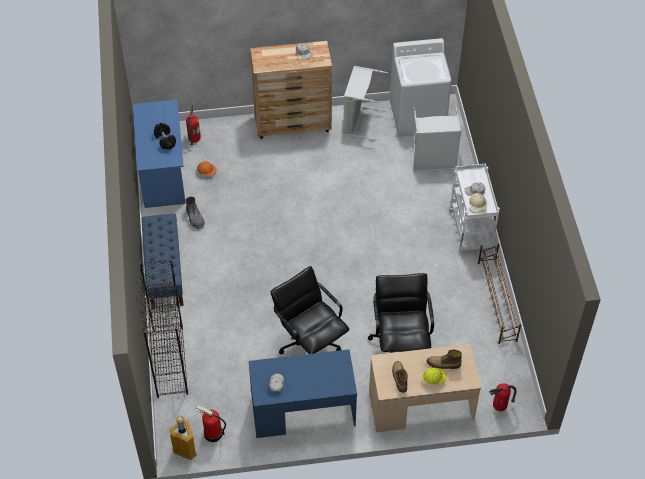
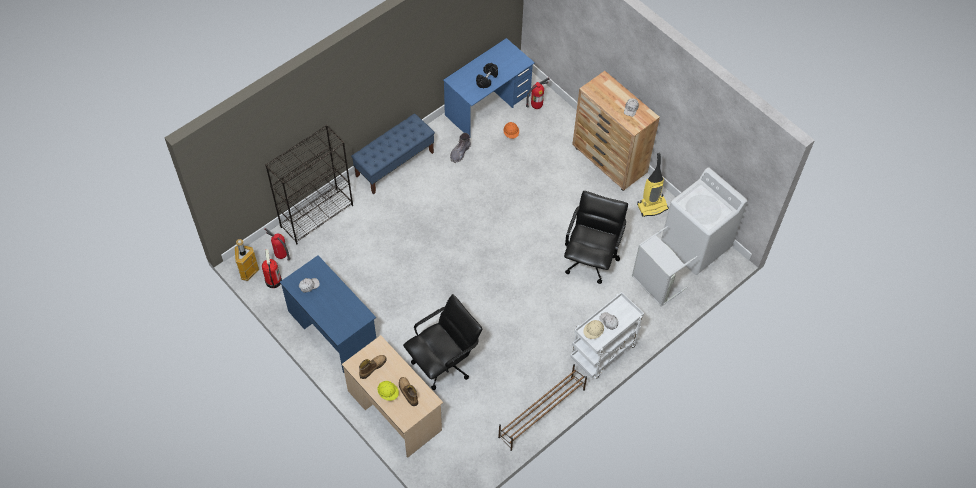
camera: 55 degrees right, 5 degrees up
(310, 343) = (399, 298): black office chair -> black office chair (590, 259)
(359, 122) = (652, 206): grey laundry basket -> vacuum cleaner
(499, 407) = (433, 471): fire extinguisher -> fire extinguisher (281, 256)

